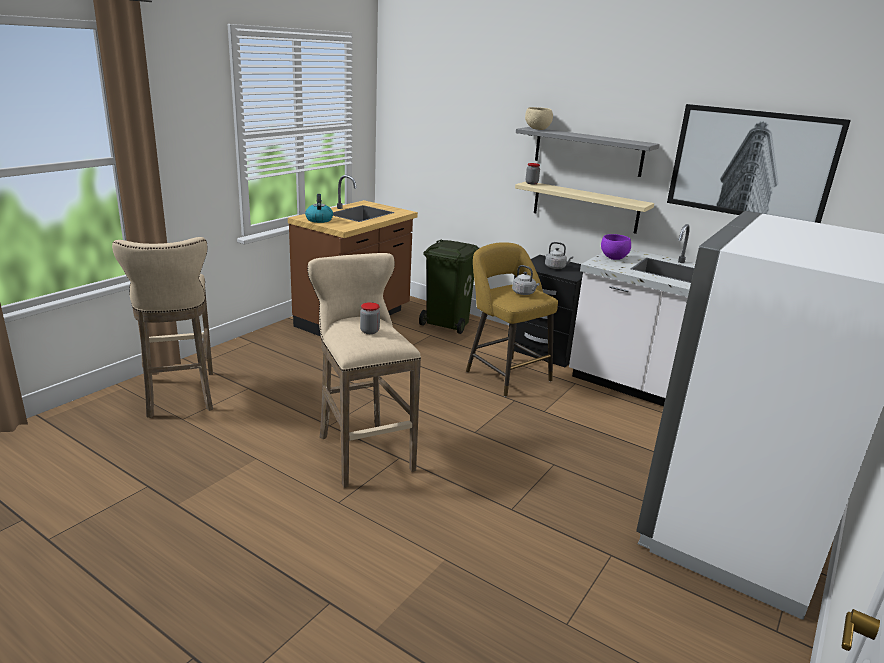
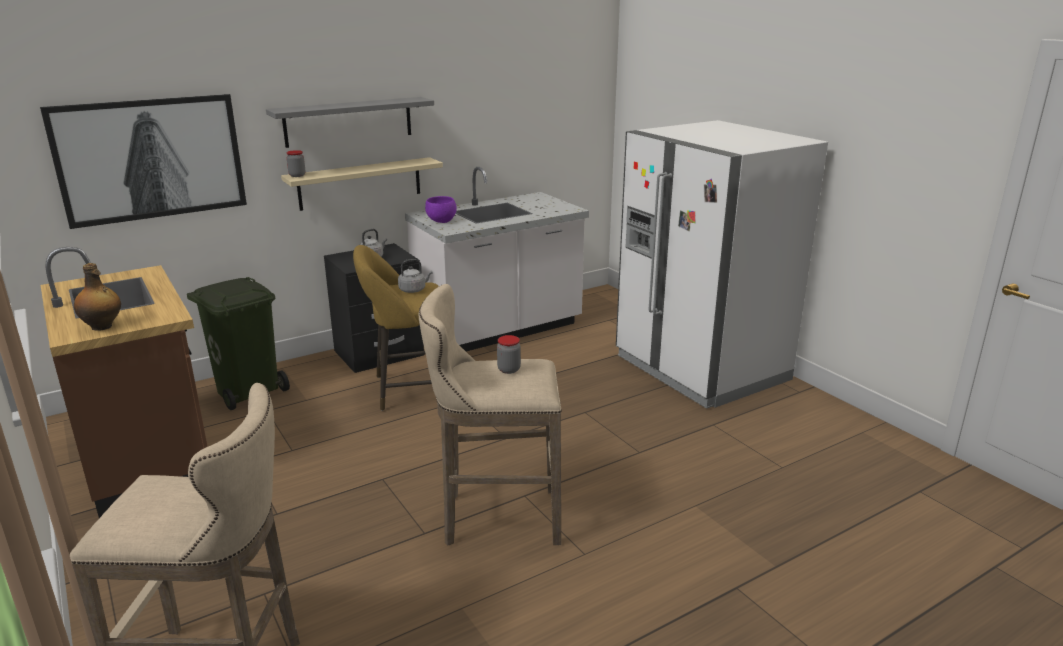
camera: 65 degrees left, 0 degrees up
(319, 219) = (102, 327): kettle -> bottle
(538, 129) = (293, 109): beige bowl -> none
(751, 164) = (500, 98): picture -> picture (151, 159)

